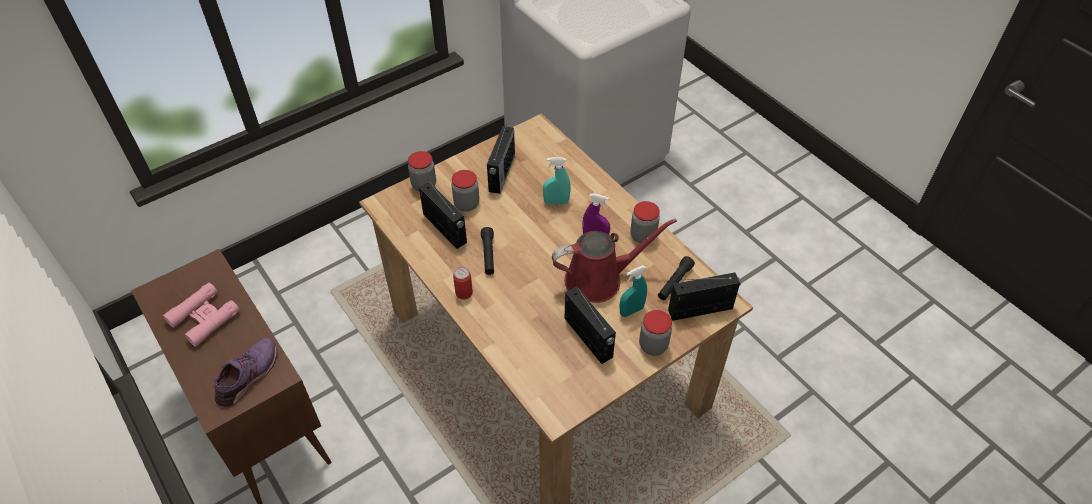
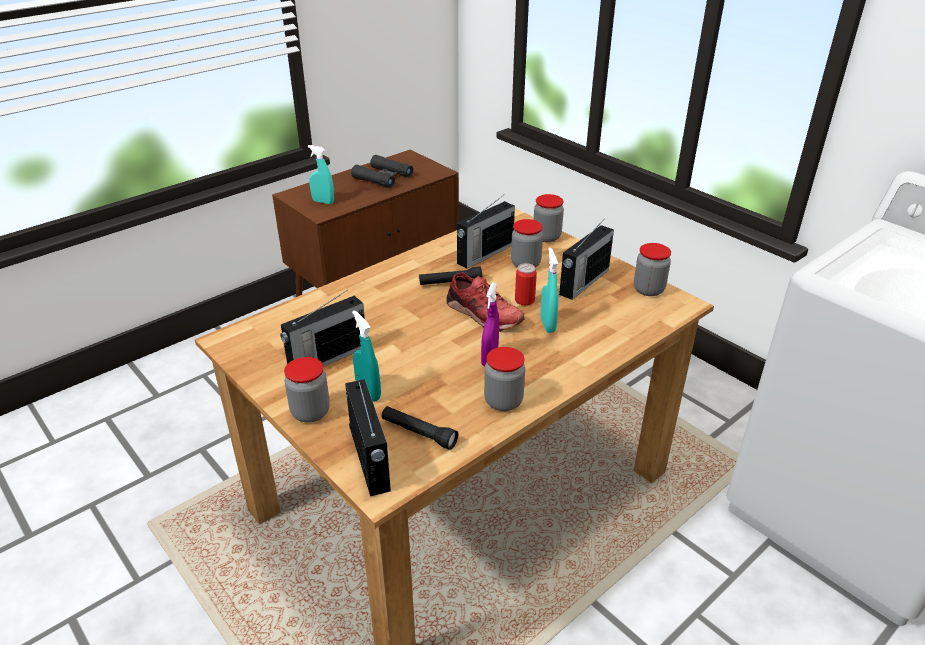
camera: 85 degrees right, 15 degrees down
(204, 318) = (383, 177): pink binoculars -> black binoculars
(248, 376) = (323, 202): purple shoe -> turquoise spray bottle
(464, 293) = (395, 272): can -> can (524, 300)
(501, 174) = (583, 282): radio -> radio turned 60 degrees counterclockwise
(517, 140) = (648, 290): none -> jar
(537, 238) = (482, 314): none -> red shoe
(599, 279) = (420, 364): red watering can -> none

